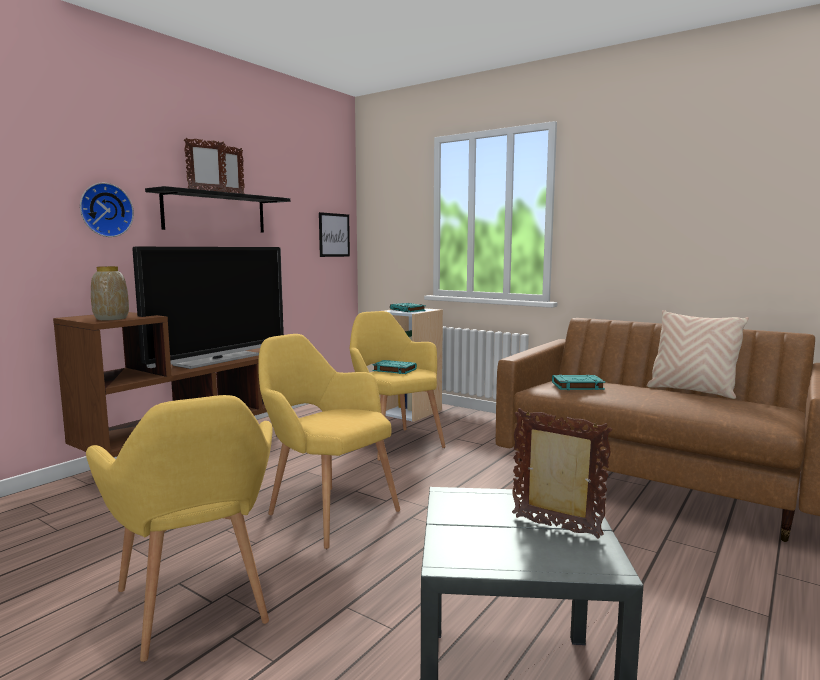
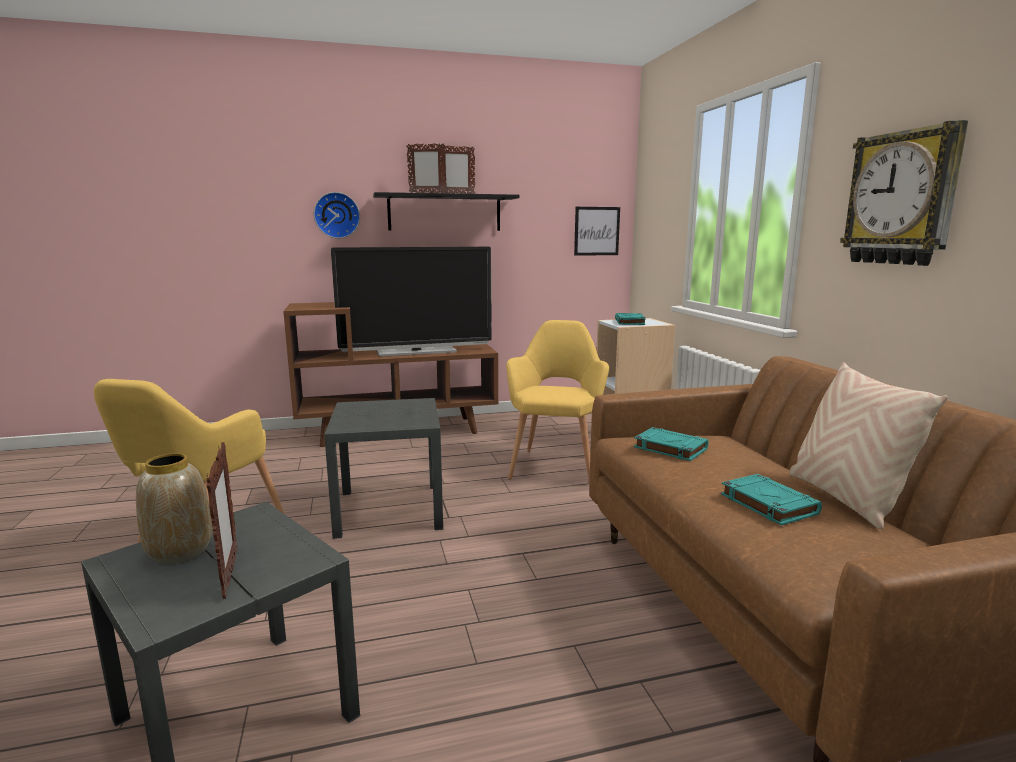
camera: 40 degrees right, 5 degrees up
(111, 319) = (310, 307): vase -> vase (179, 551)
(326, 511) = (391, 509): yellow armchair -> grey side table
(394, 370) = (553, 387): turquoise book -> turquoise book (767, 504)
(635, 212) = (902, 198): none -> wall clock

